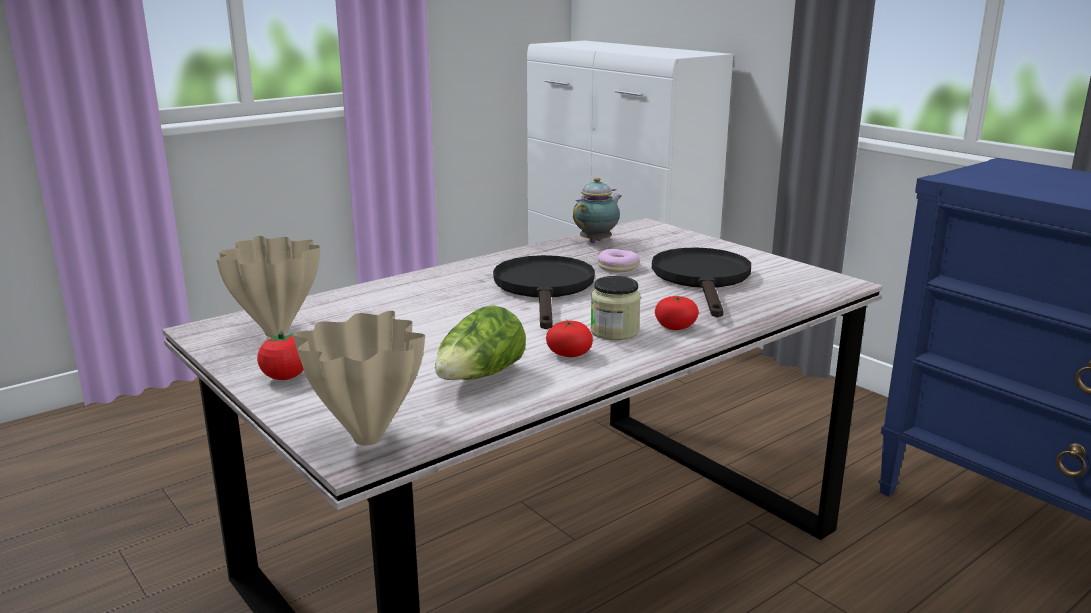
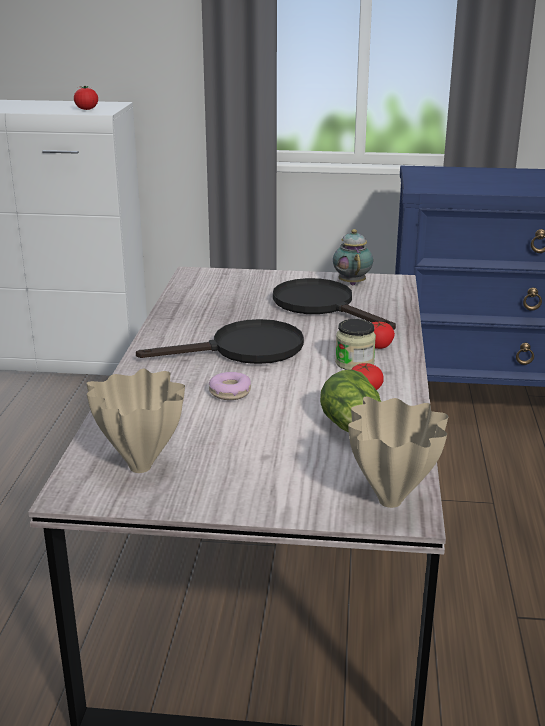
camera: 45 degrees left, 5 degrees up
(285, 377) = (237, 493): tomato -> tomato (87, 109)
(545, 289) = (244, 349): black frying pan -> black frying pan turned 120 degrees clockwise
(597, 241) = (191, 298): teapot -> teapot (352, 283)
(618, 267) = (252, 314): donut -> donut (230, 392)

